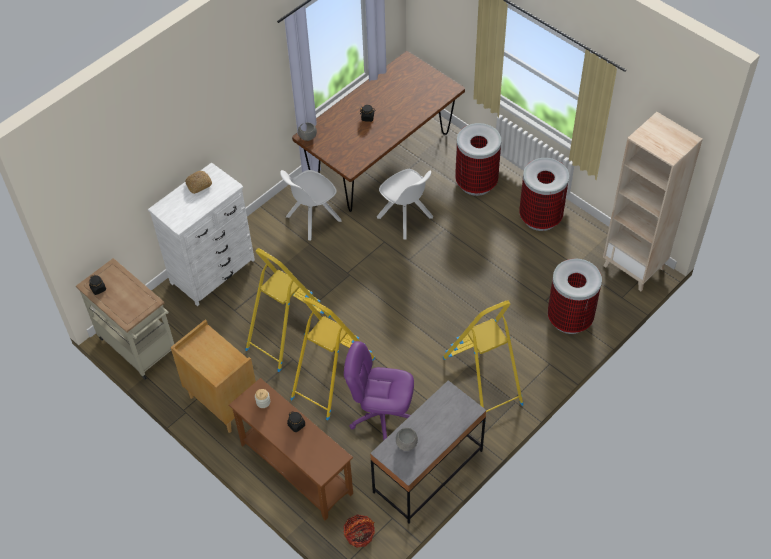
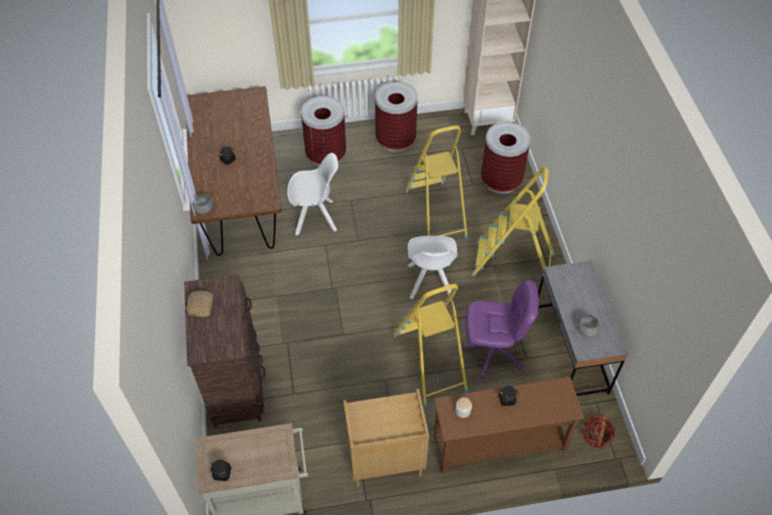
camera: 55 degrees left, 0 degrees up
(213, 272) = (236, 385): white dresser -> brown dresser
(289, 332) = (354, 365): yellow step ladder -> yellow step ladder (435, 213)
(312, 219) = (253, 278): white chair -> white chair (430, 282)
(381, 415) = (493, 350): purple office chair -> purple office chair turned 135 degrees counterclockwise

